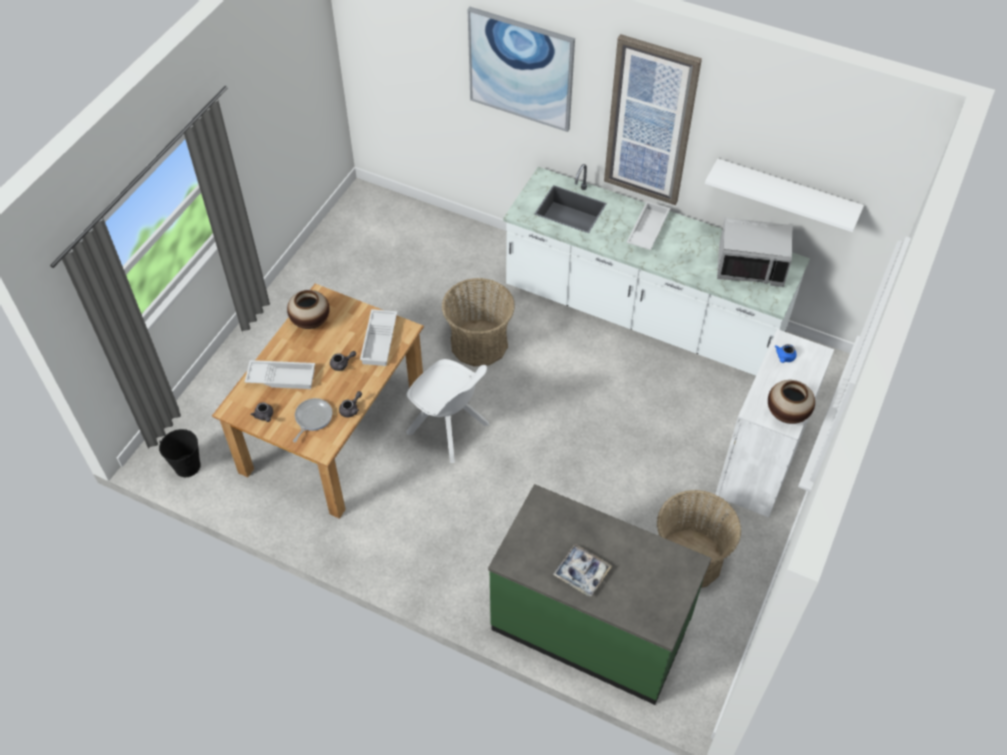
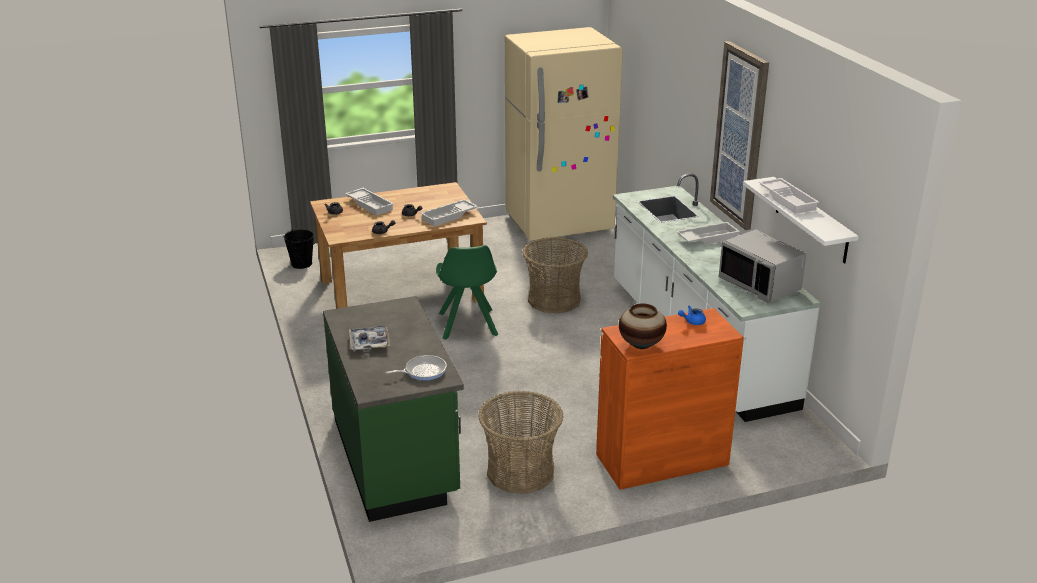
camera: 45 degrees right, 25 degrees down
(311, 321) = (425, 193): vase -> none
(312, 418) = (355, 225): frying pan -> frying pan (423, 371)
(359, 235) = (559, 224): none -> beige fridge
(449, 430) = (468, 325): white chair -> green chair
(521, 69) = (681, 83): picture -> none
(759, 463) = (662, 459): white cabinet -> orange cabinet
(767, 187) = (788, 200): none -> white tray

